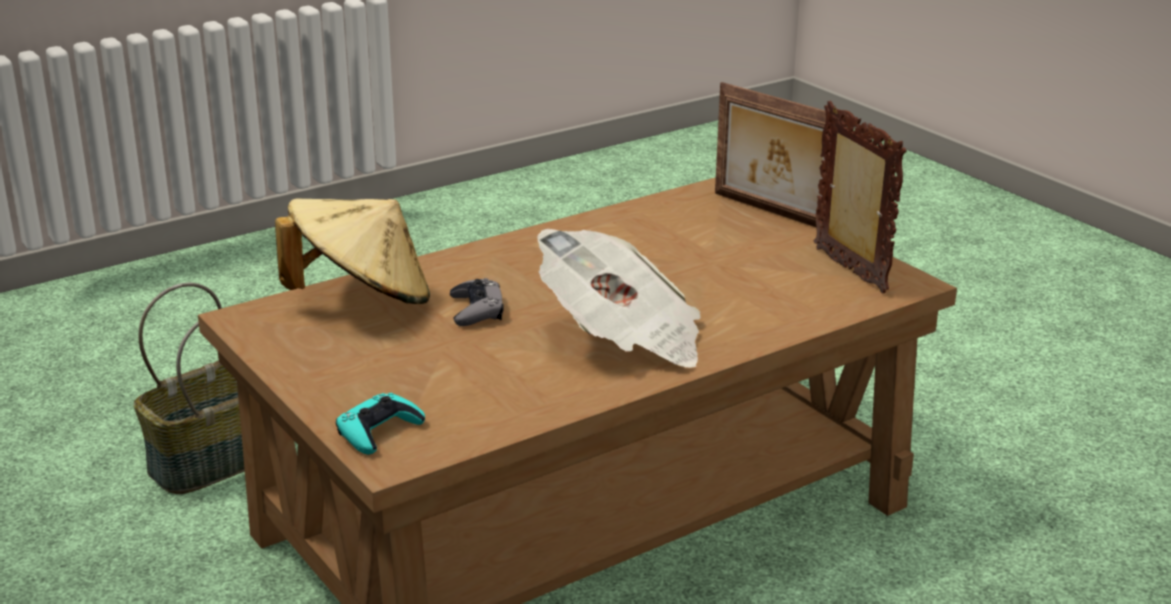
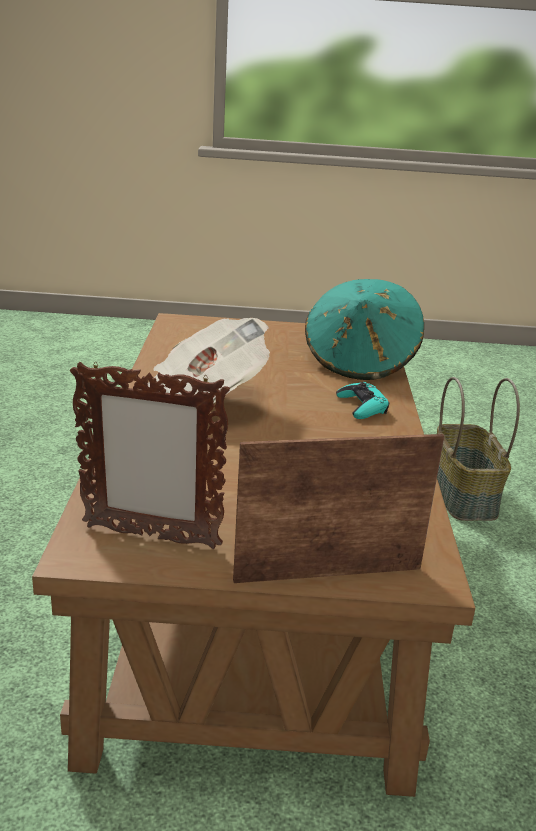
camera: 125 degrees right, 0 degrees up
(361, 299) = (360, 362): beige hat -> turquoise hat
(379, 431) = (204, 325): turquoise game controller -> turquoise game controller (362, 406)
(476, 310) = (301, 381): grey game controller -> none

